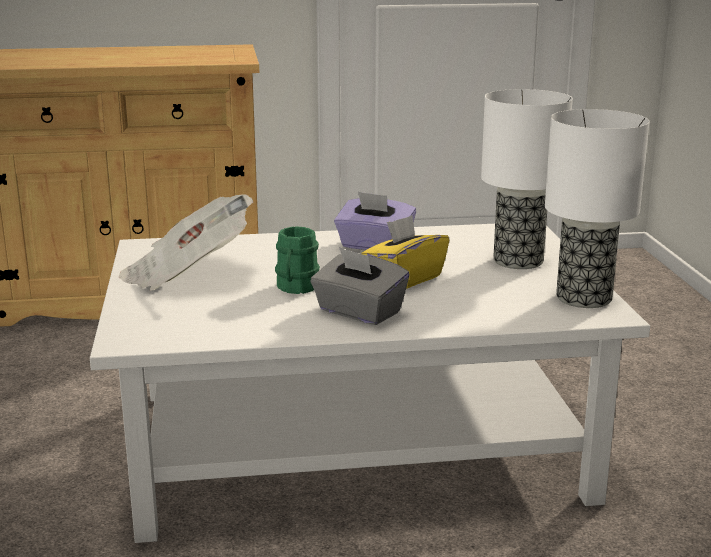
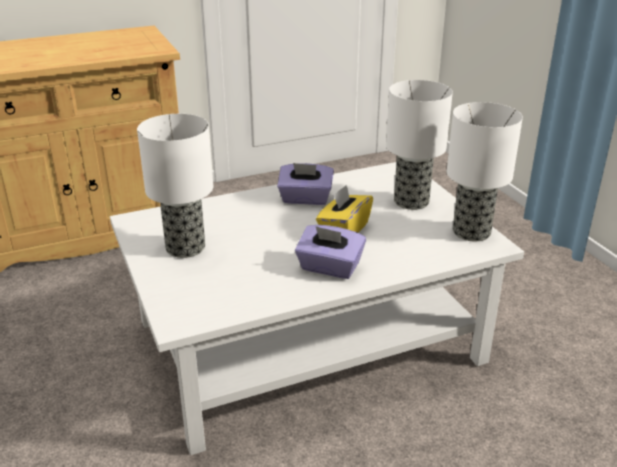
camera: 15 degrees left, 10 degrees up
(187, 276) = (184, 248): newspaper -> table lamp
(296, 288) = (272, 250): green mug -> none
(359, 312) = (329, 268): grey tissue box -> purple tissue box

